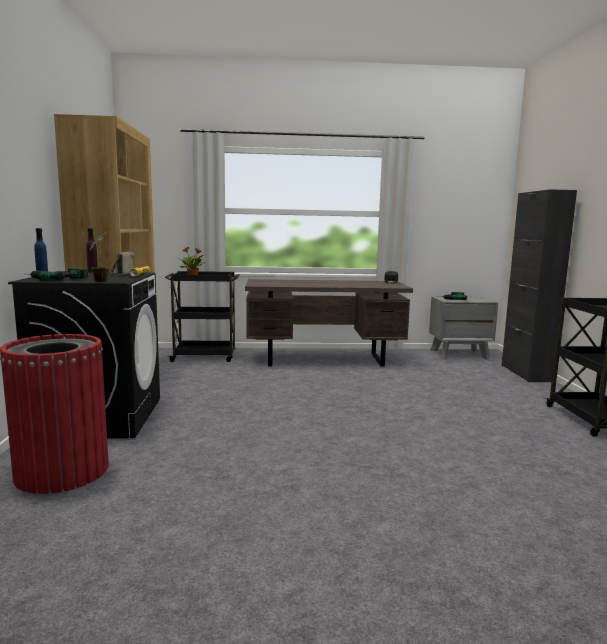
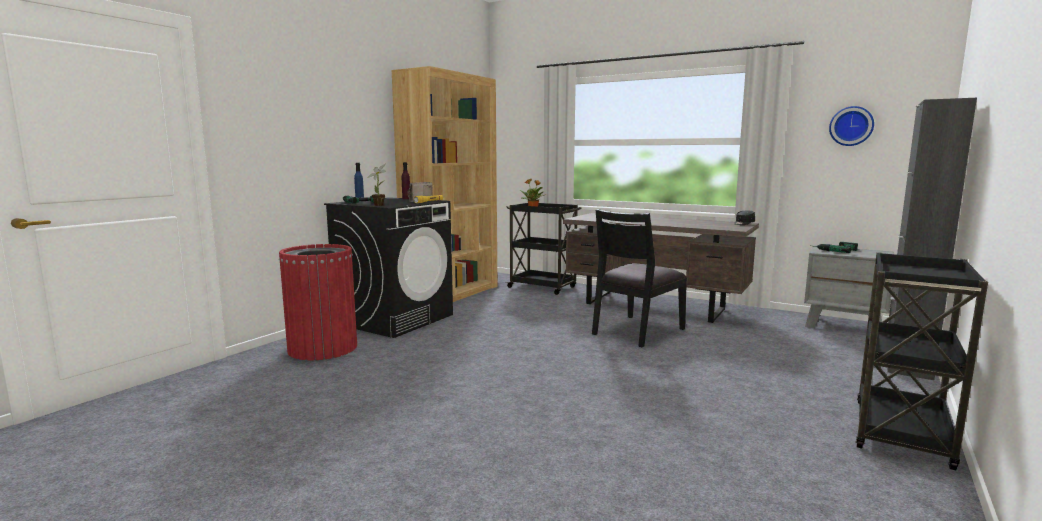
camera: 35 degrees right, 0 degrees up
(345, 383) = (636, 331): none -> black chair
(452, 205) = (851, 126): none -> wall clock

